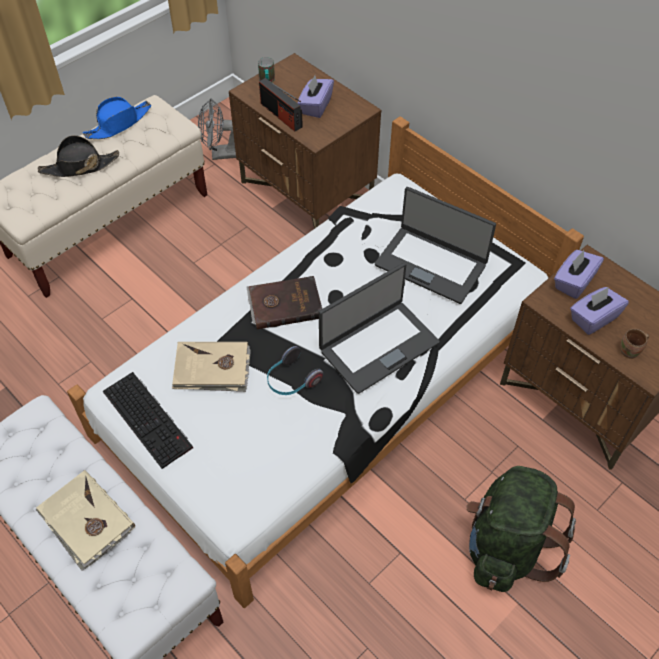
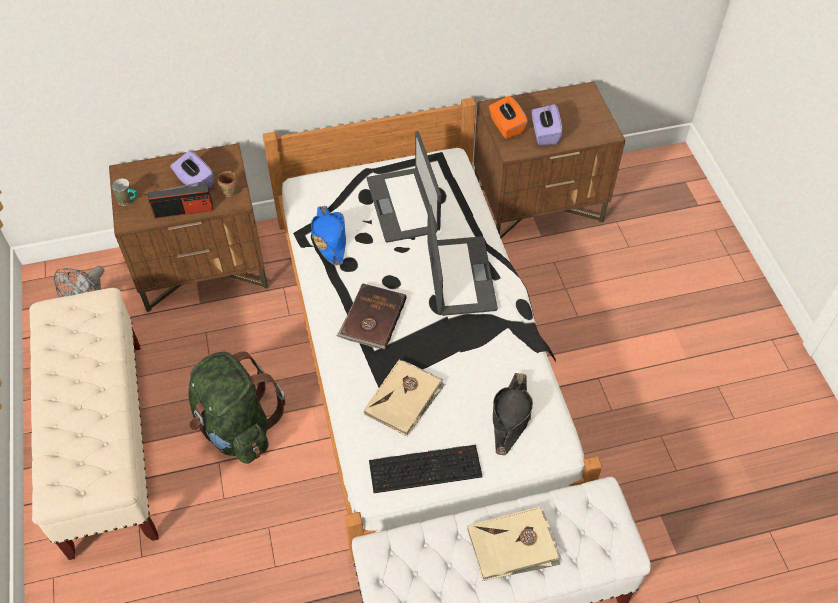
camera: 60 degrees left, 0 degrees up
(79, 166) = (84, 404): black hat -> black hat (510, 417)
(119, 124) = (51, 348): blue hat -> blue hat (329, 238)
(291, 380) = (454, 348): headphones -> none
(431, 264) = (404, 205): laptop -> laptop turned 105 degrees clockwise
(506, 546) = (627, 312): green backpack -> green backpack (237, 427)
(573, 282) = (506, 127): purple tissue box -> orange tissue box
(630, 352) = (584, 131): brown mug -> brown mug (231, 191)

